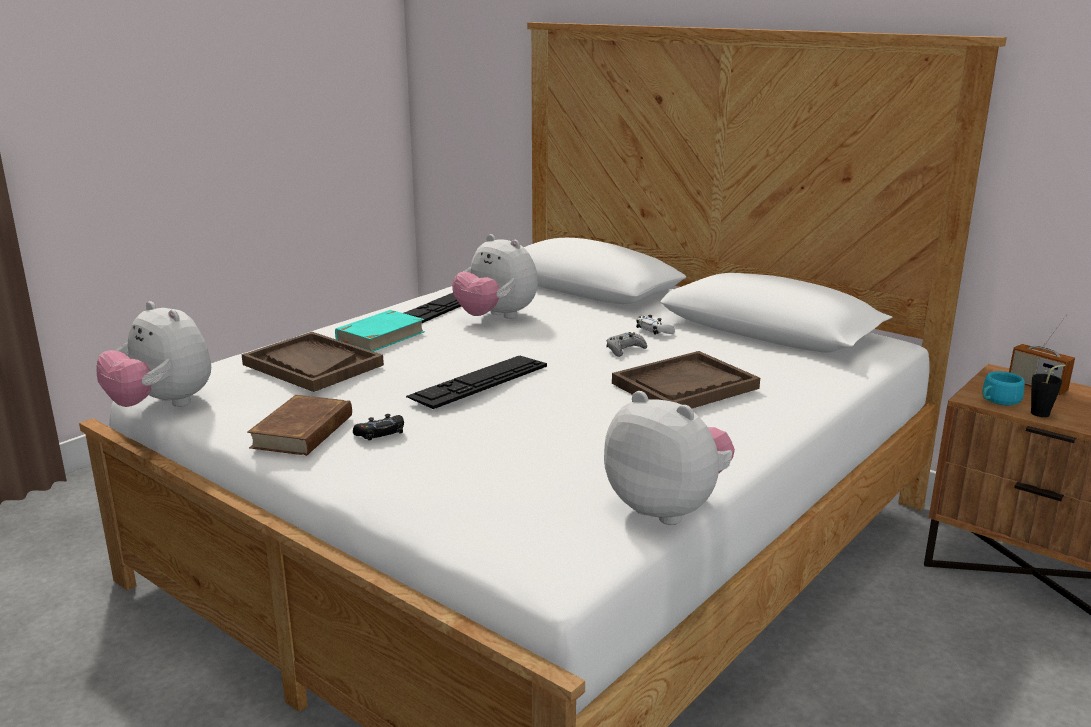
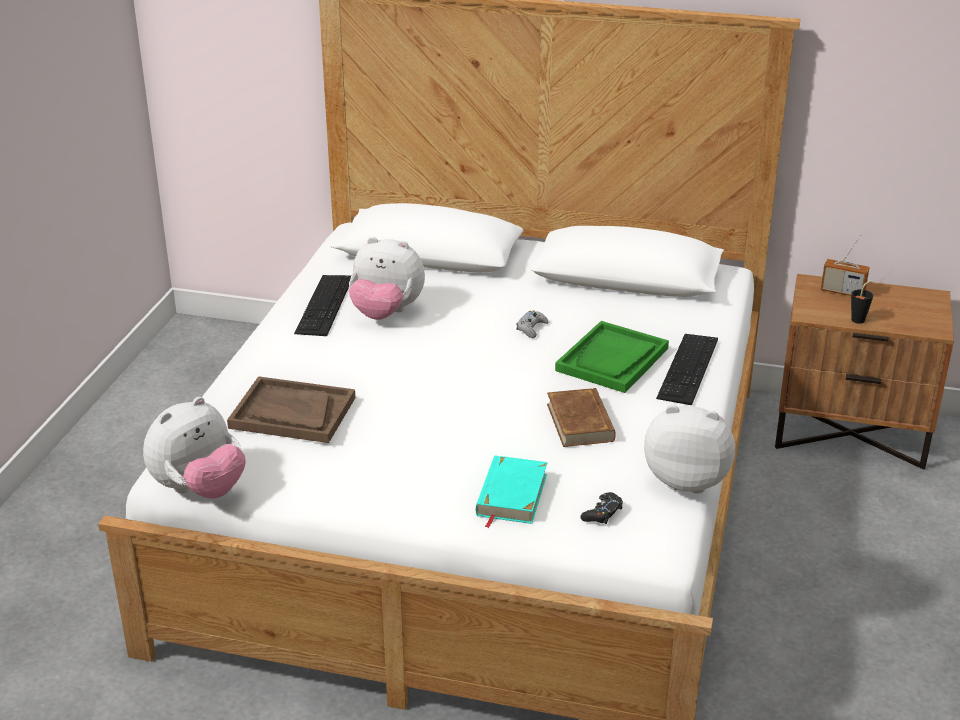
camera: 25 degrees left, 10 degrees up
(162, 405) = (199, 490): plush toy -> plush toy turned 60 degrees counterclockwise
(303, 431) = (361, 484): brown book -> brown book (580, 422)
(380, 336) = (308, 362): turquoise book -> turquoise book (511, 495)
(380, 434) = (424, 470): black game controller -> black game controller (602, 513)
(479, 381) = (451, 395): keyboard -> keyboard (688, 368)
(654, 330) = (536, 300): white game controller -> none
(685, 386) = (612, 360): brown tray -> green tray
(998, 400) = (824, 313): turquoise cup -> none

